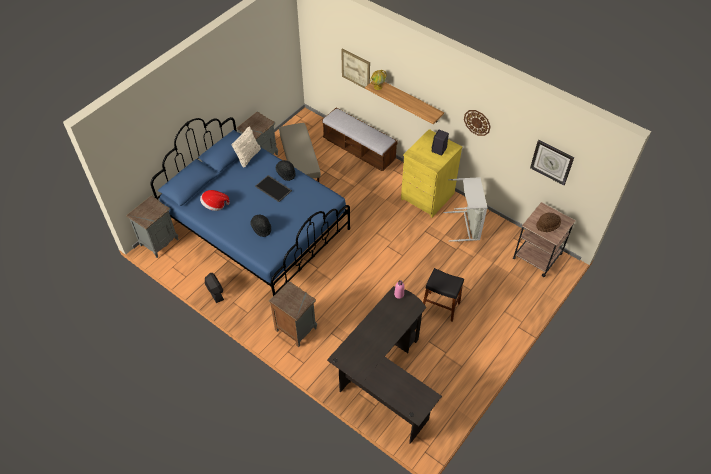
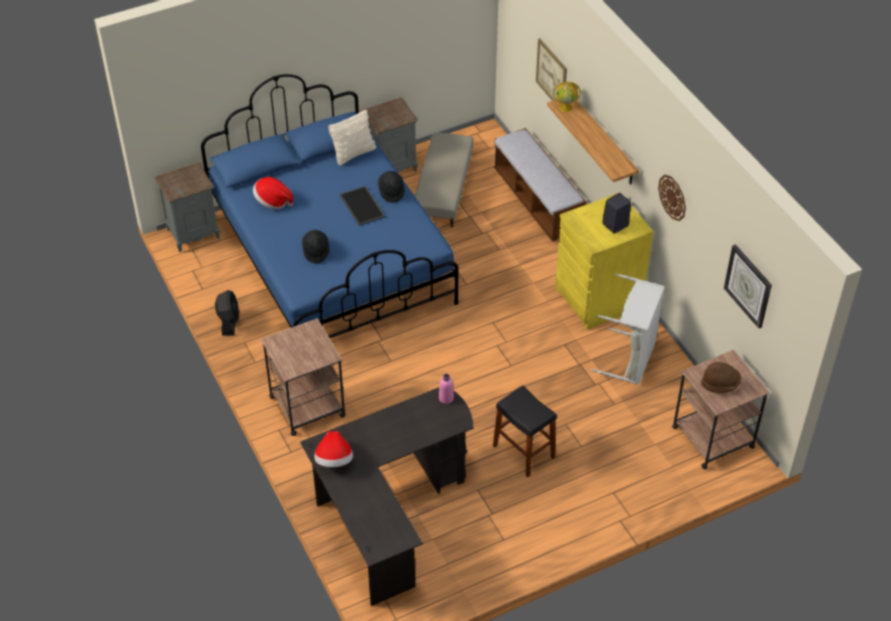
camera: 25 degrees right, 5 degrees down
(296, 328) = (307, 405): grey nightstand -> brown cart
(356, 363) = (334, 460): none -> hat

